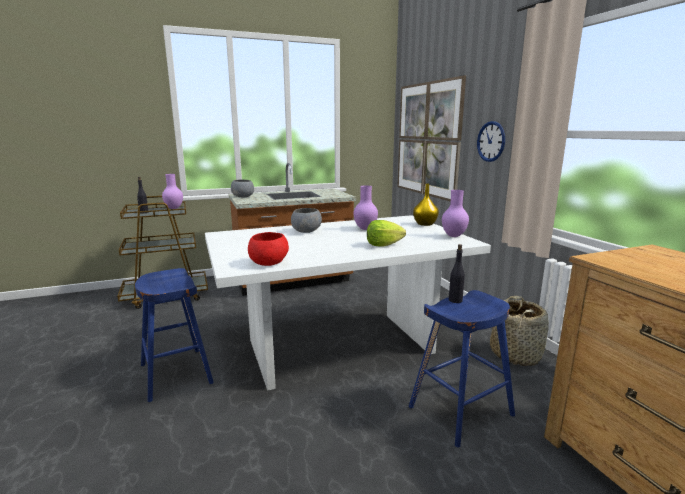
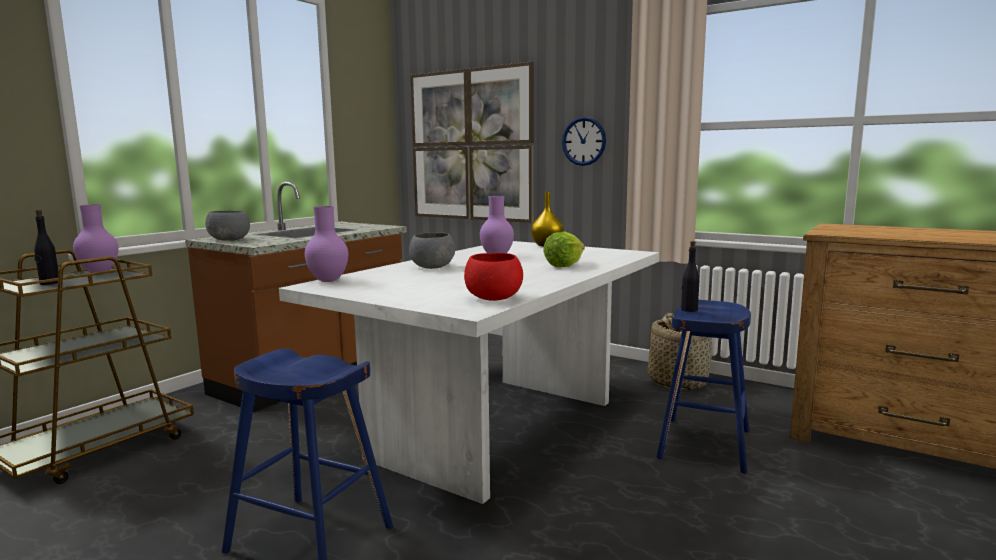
camera: 35 degrees left, 5 degrees down
(453, 236) = (606, 250): purple vase -> purple vase (327, 281)

